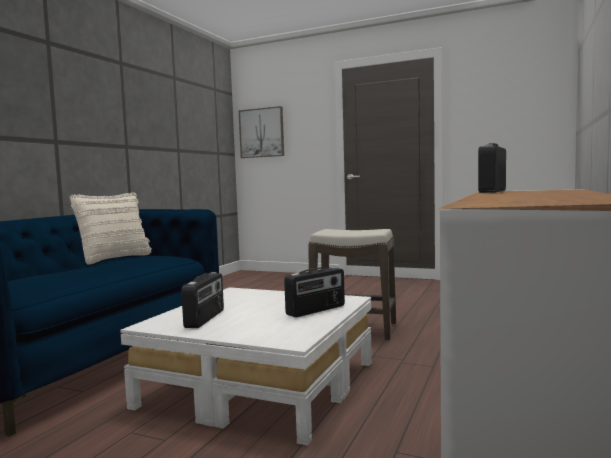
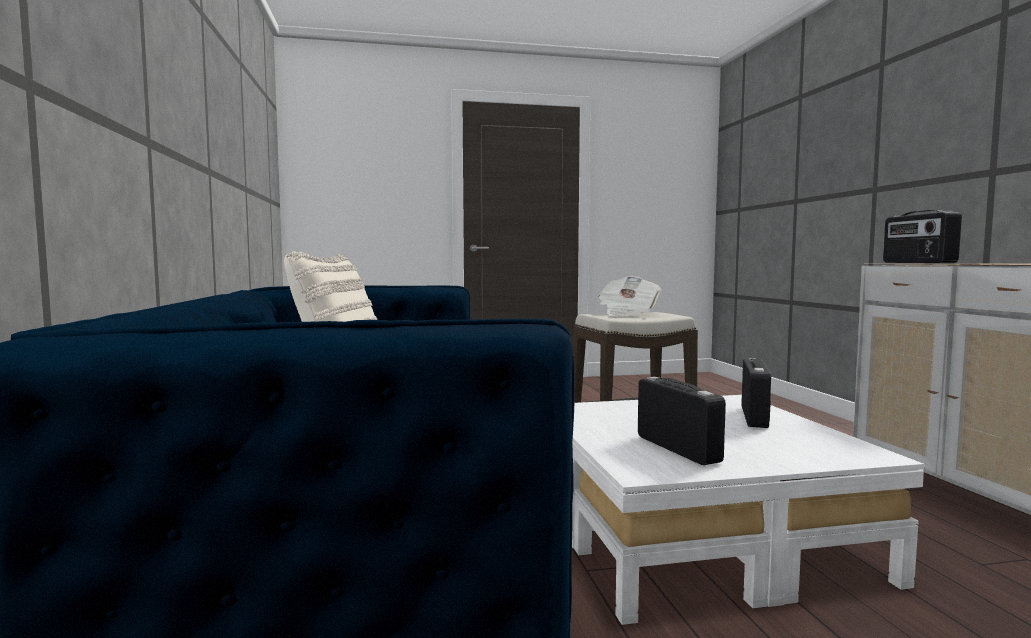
camera: 35 degrees left, 0 degrees up
(262, 133) = (332, 176): picture -> none
(353, 229) = (627, 314): none -> newspaper

